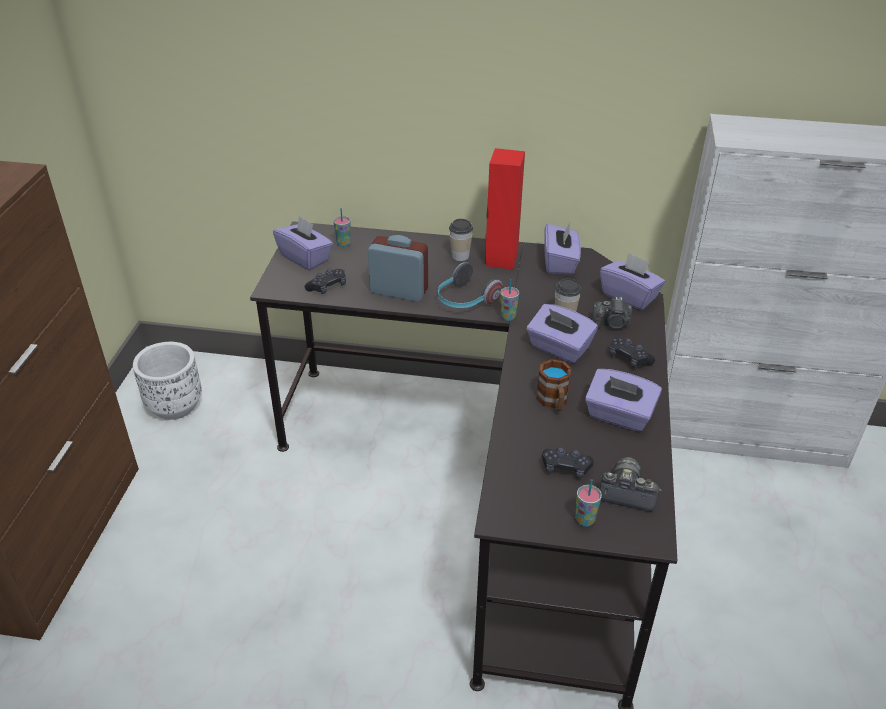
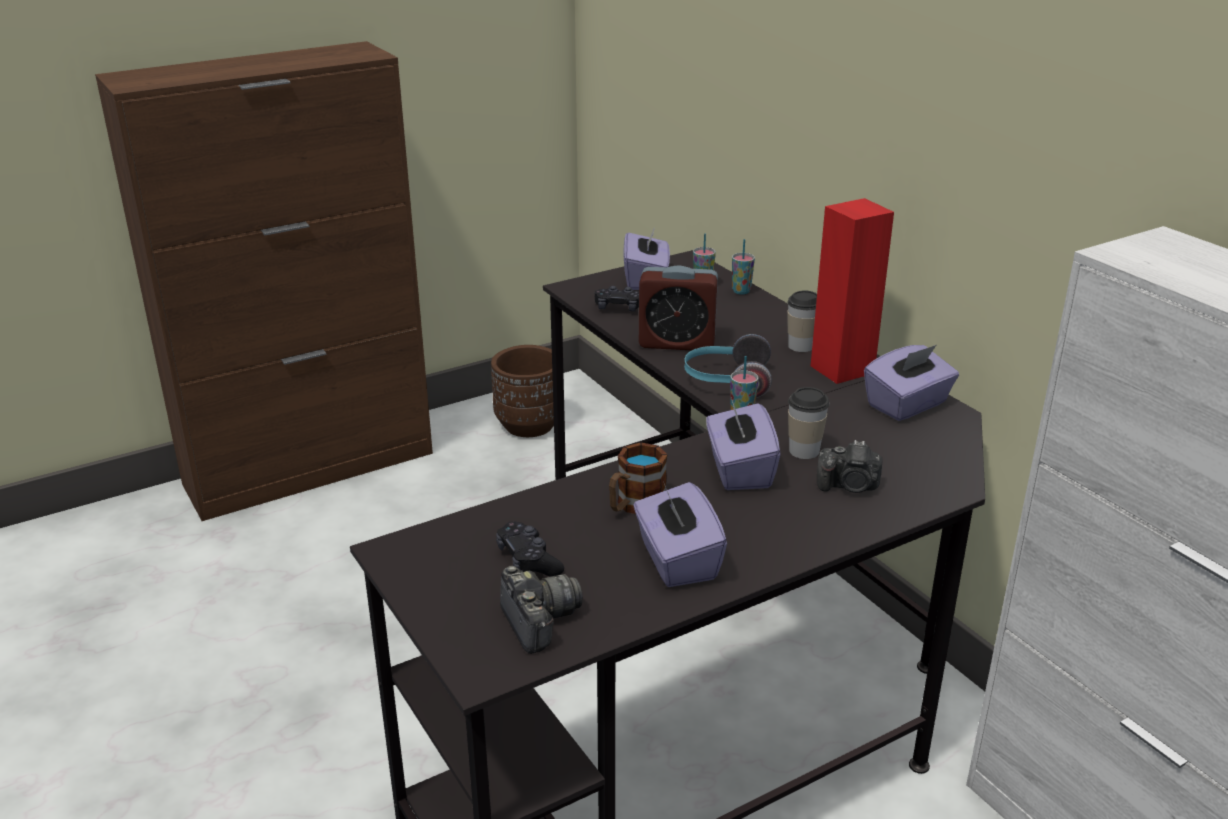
camera: 50 degrees right, 10 degrees down
(175, 406) = (529, 425): white planter -> brown planter
(399, 291) = (677, 342): alarm clock -> alarm clock turned 120 degrees clockwise
(584, 520) = (454, 609): cup -> cup (741, 291)
(612, 324) = (849, 486): camera -> camera turned 45 degrees counterclockwise
(629, 296) = (930, 476): purple tissue box -> none
(629, 358) = (801, 525): black game controller -> none

